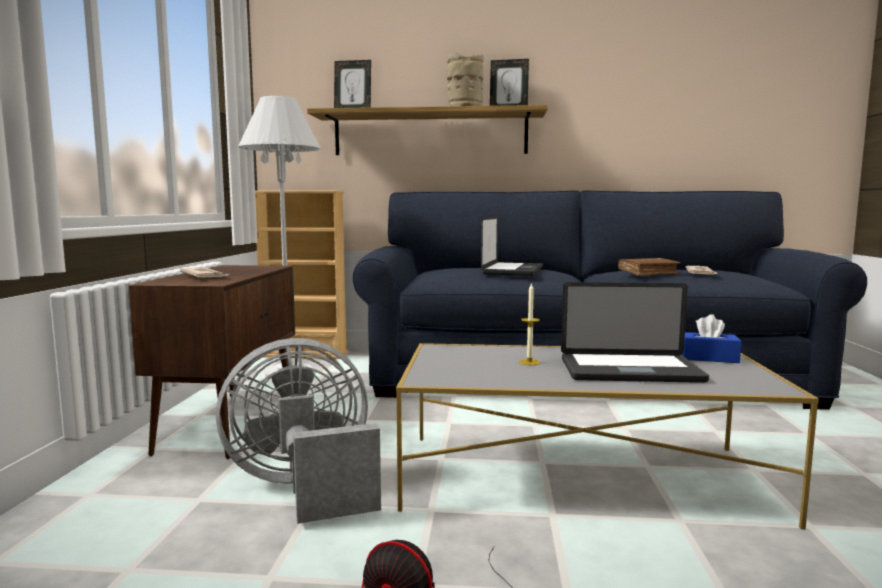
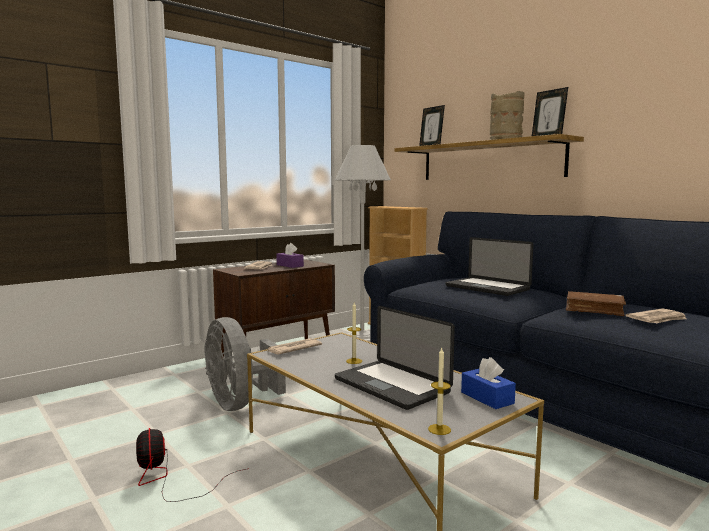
camera: 45 degrees right, 0 degrees up
(238, 271) = (290, 265): none -> purple tissue box
(304, 488) = (240, 403): grey fan -> grey fan turned 150 degrees counterclockwise
(432, 368) = (293, 349): none -> newspaper
(513, 271) = (487, 288): laptop -> laptop turned 75 degrees clockwise
(768, 386) = (439, 429): none -> candle

